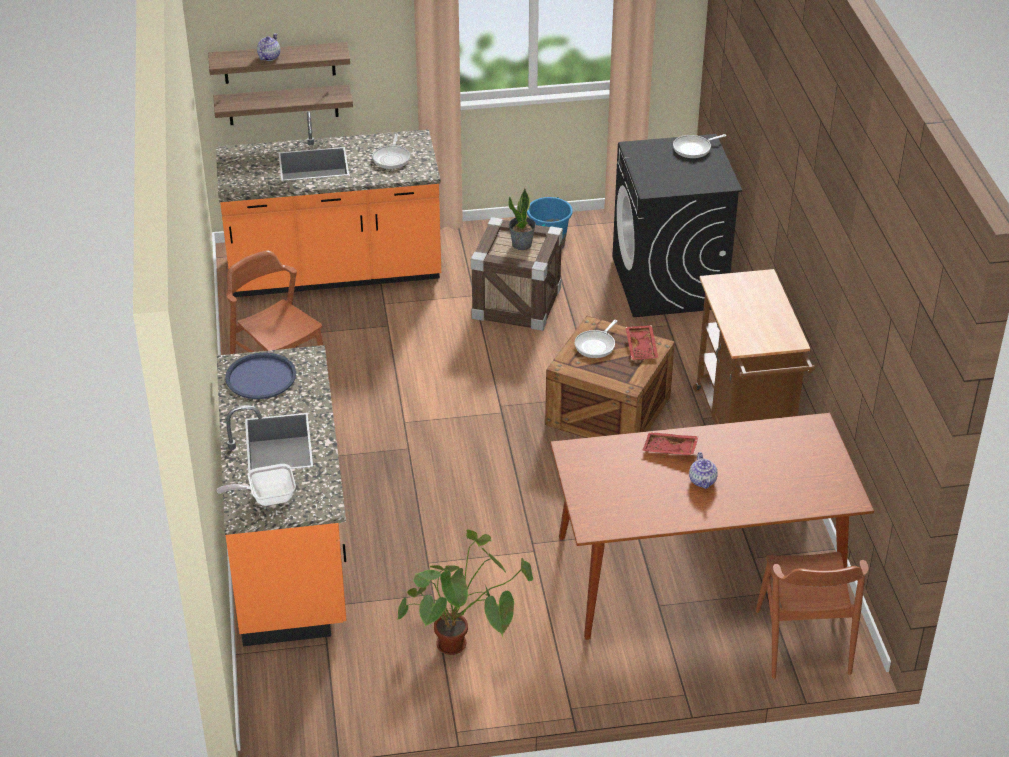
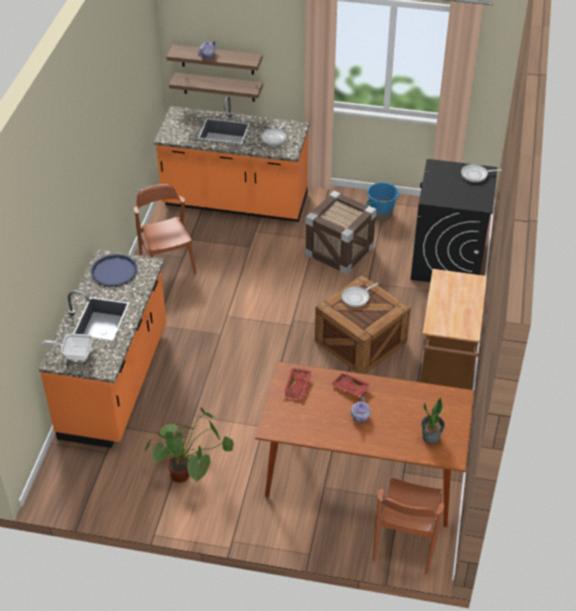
camera: 20 degrees right, 5 degrees up
(522, 244) = (345, 214): potted plant -> potted plant (431, 437)
(642, 347) = (386, 307): red tray -> red tray (298, 387)

